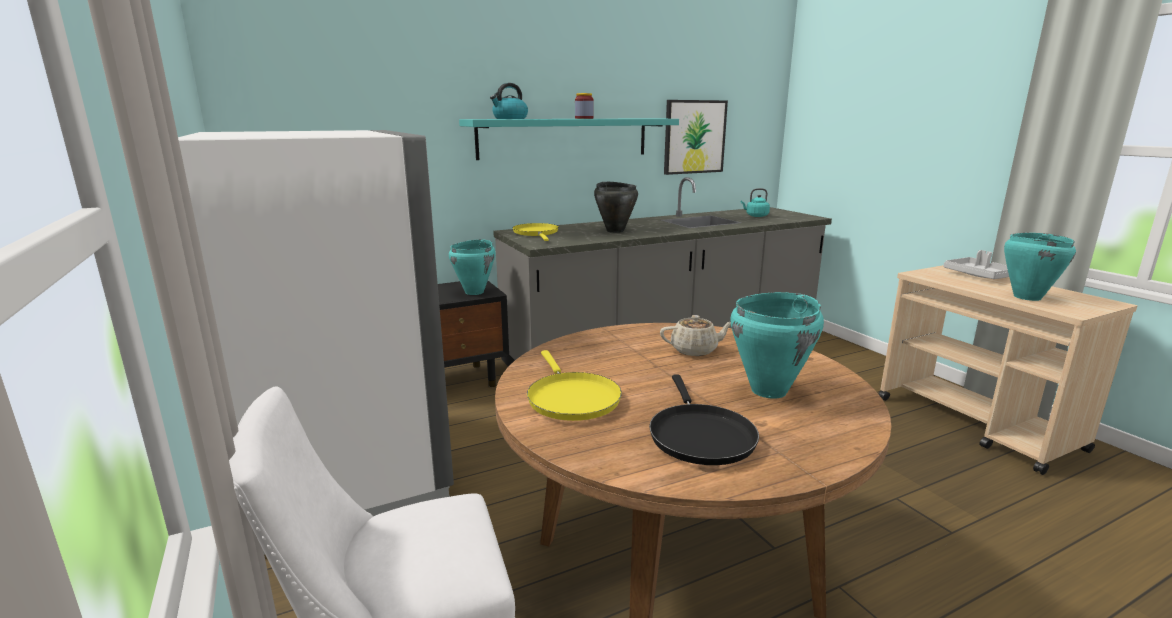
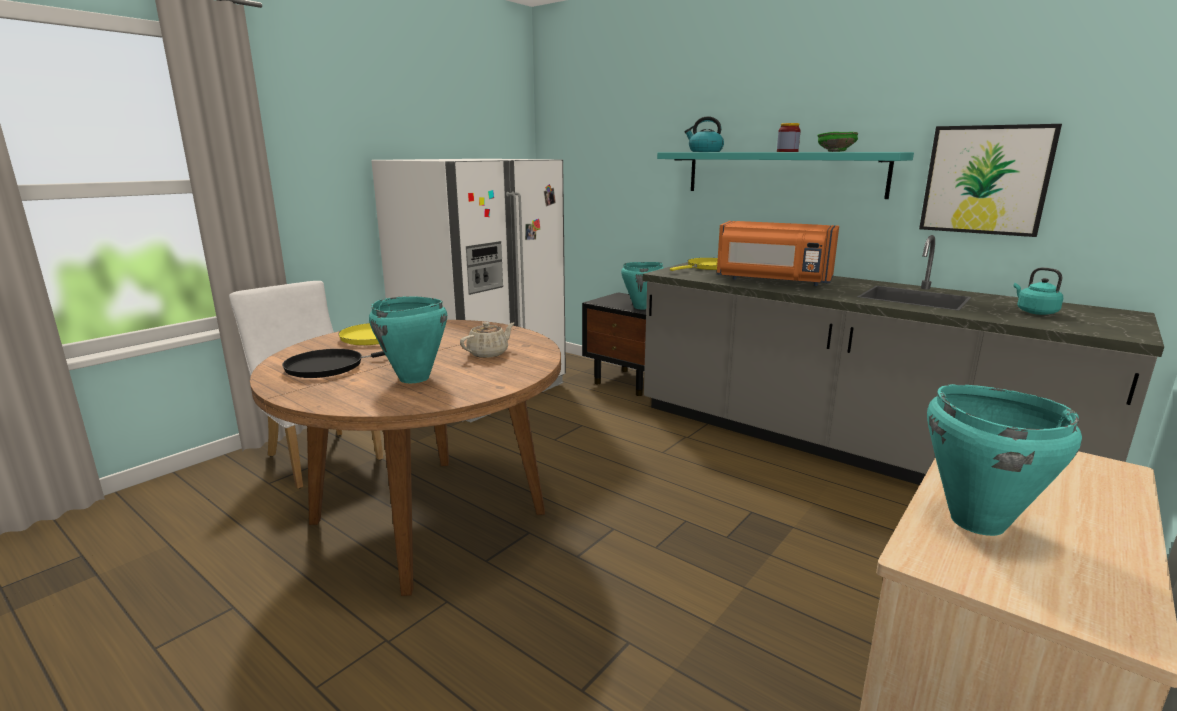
camera: 65 degrees right, 0 degrees up
(615, 118) = (835, 151): none -> green bowl
(615, 231) = (772, 280): black cooking pot -> orange microwave
(695, 350) = (488, 353): beige teapot -> beige teapot turned 105 degrees counterclockwise
(978, 276) = (1086, 487): grey tray -> none

